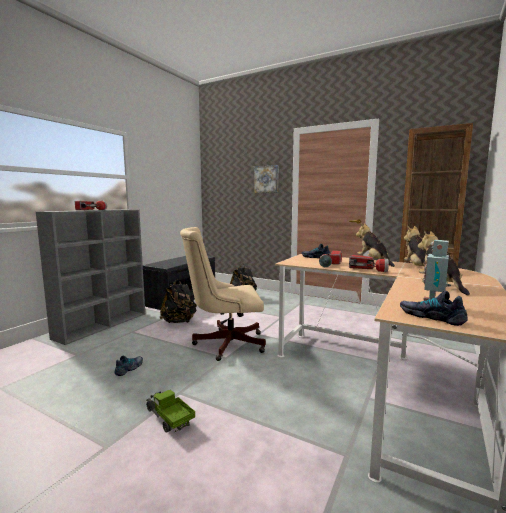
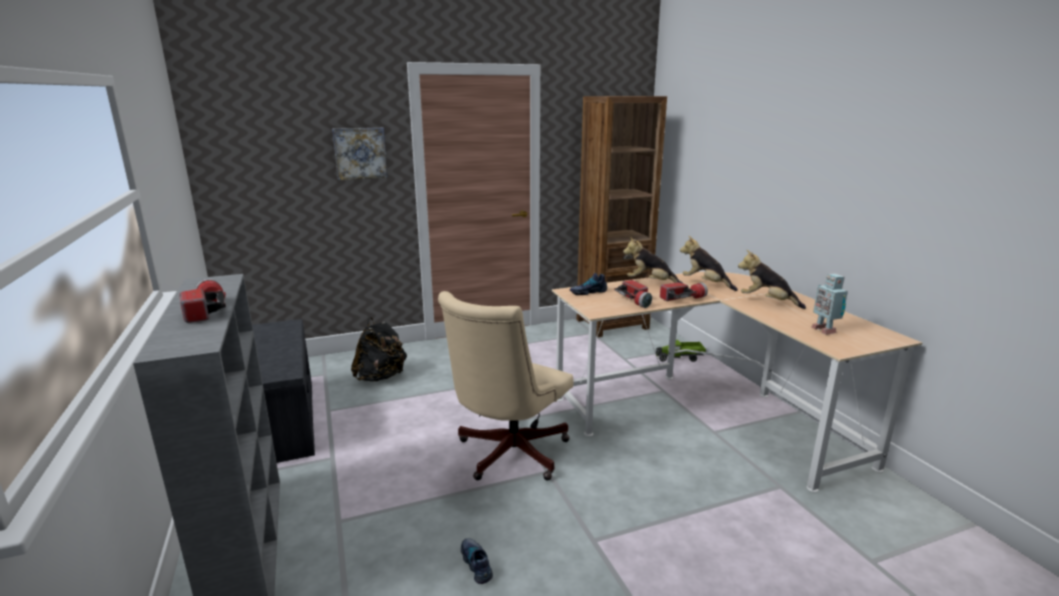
camera: 50 degrees left, 10 degrees up
(169, 418) = (643, 569): toy truck -> toy truck (679, 358)
(179, 322) = (376, 462): black backpack -> none
(431, 317) = (850, 342): shoe -> none

